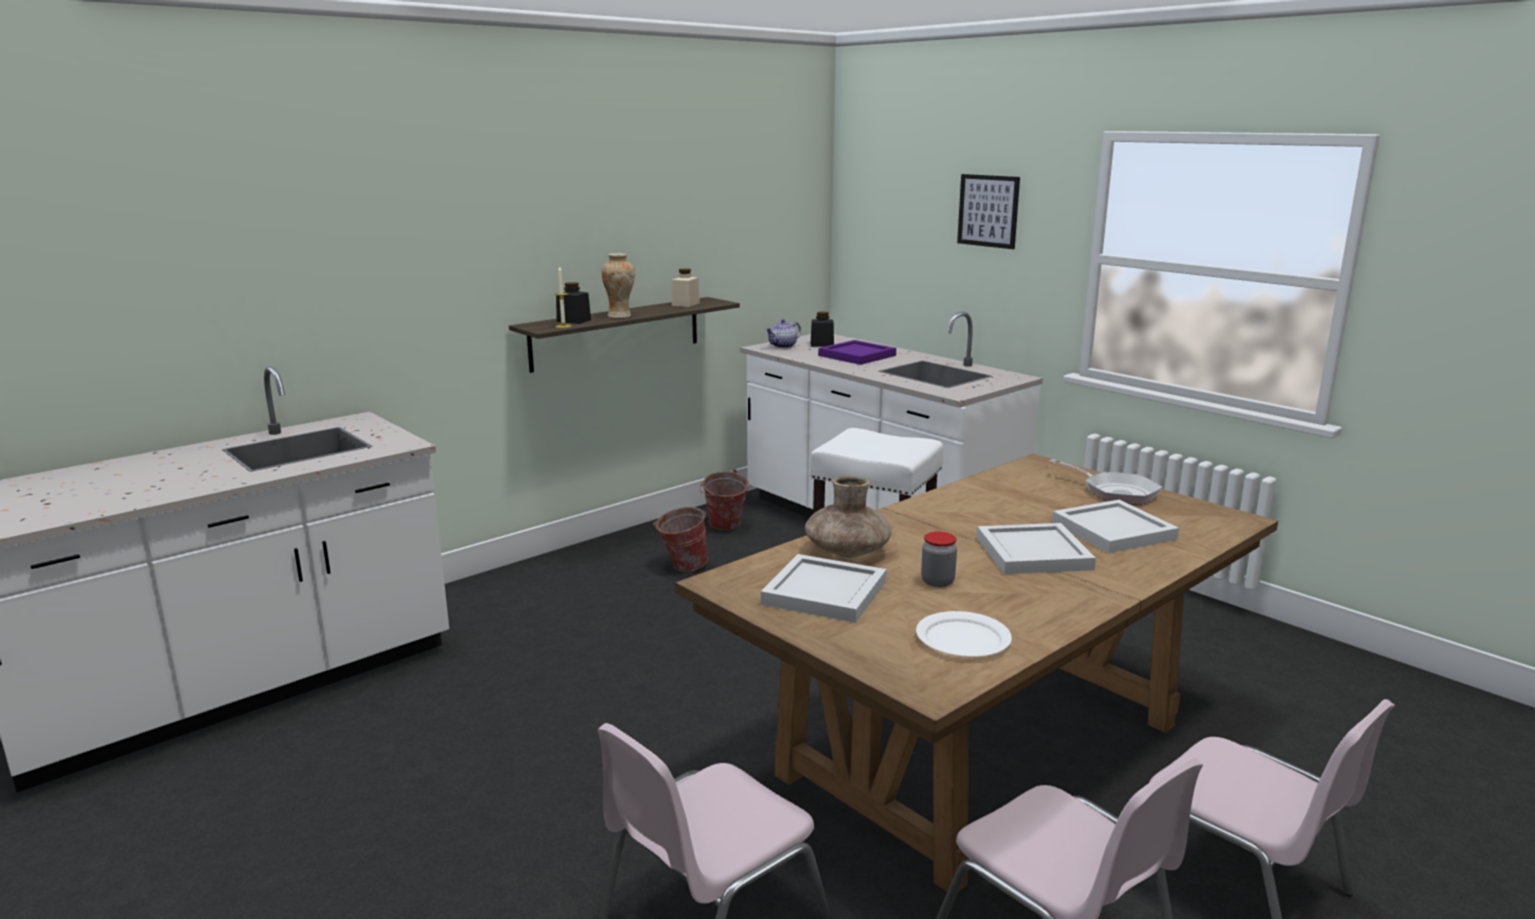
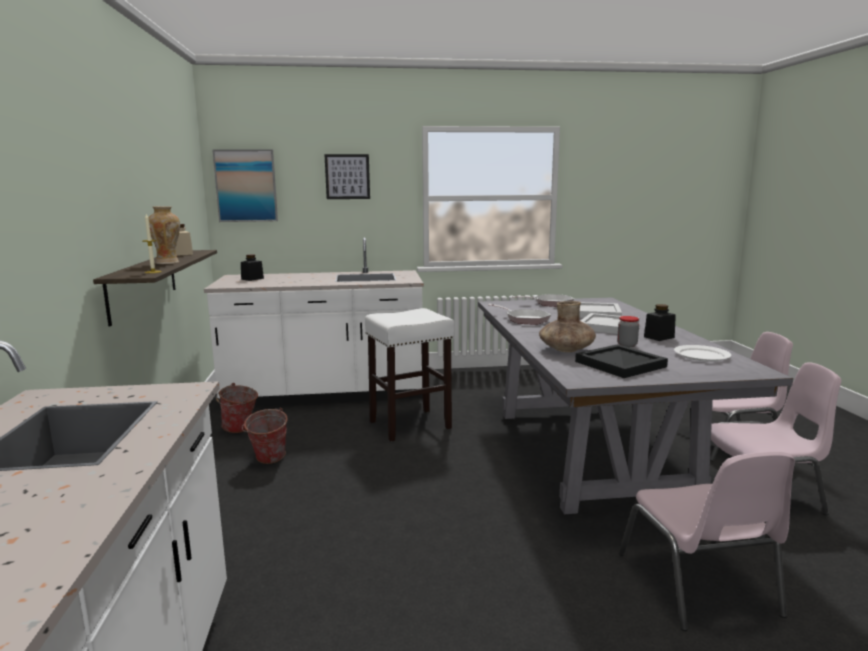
camera: 55 degrees left, 5 degrees down
(573, 321) = (143, 269): black jar -> black jar (659, 337)
(783, 346) = (232, 283): teapot -> none
(822, 593) = (620, 364): white tray -> black tray
(855, 355) = (294, 279): purple tray -> none
(871, 213) = (246, 186): none -> picture
(973, 499) = (524, 319): none -> frying pan
(983, 748) = (587, 451): brown dining table -> grey dining table

